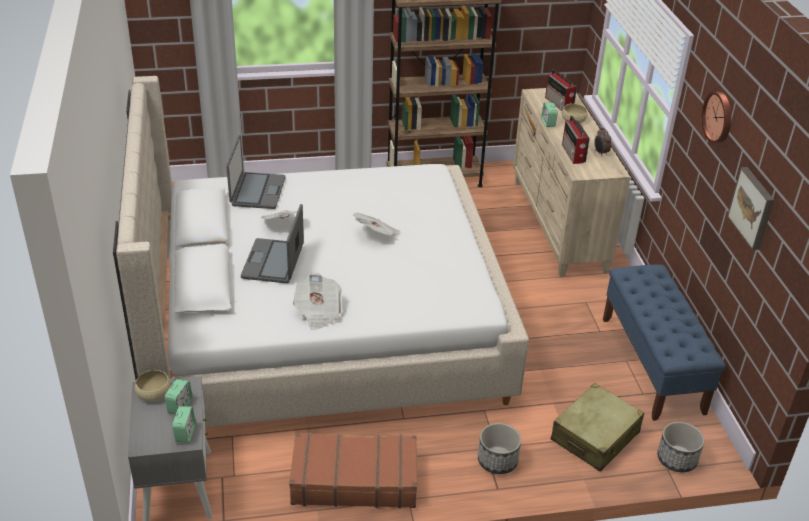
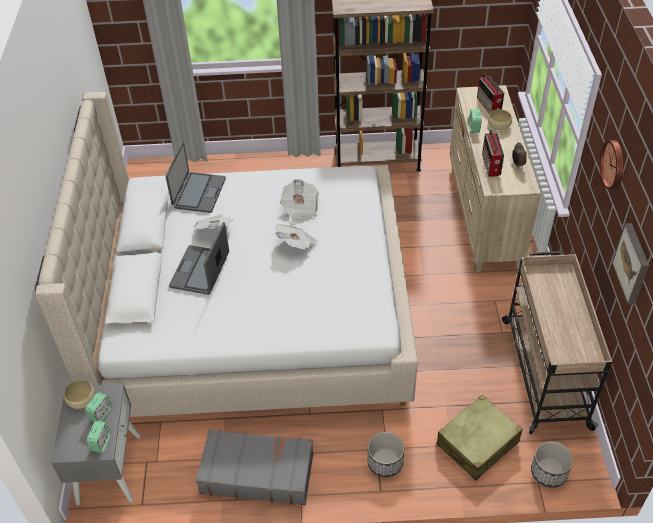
camera: 10 degrees right, 10 degrees up
(318, 312) = (230, 327): newspaper -> newspaper (300, 210)
(354, 479) = (257, 473): brown suitcase -> grey suitcase
(652, 365) = (544, 371): blue bench -> beige cart

